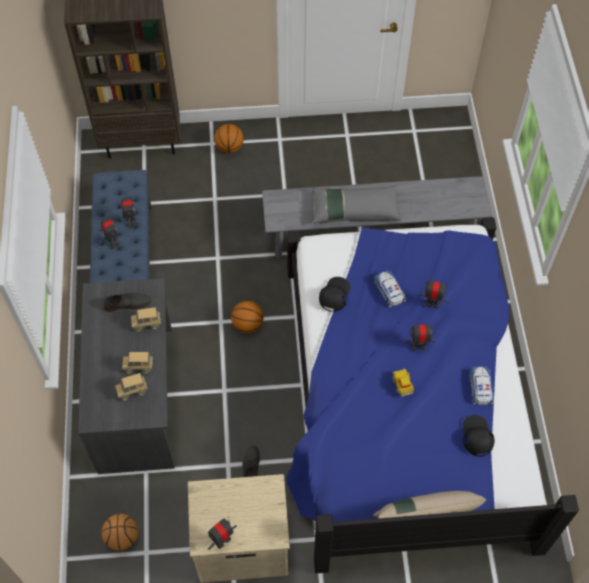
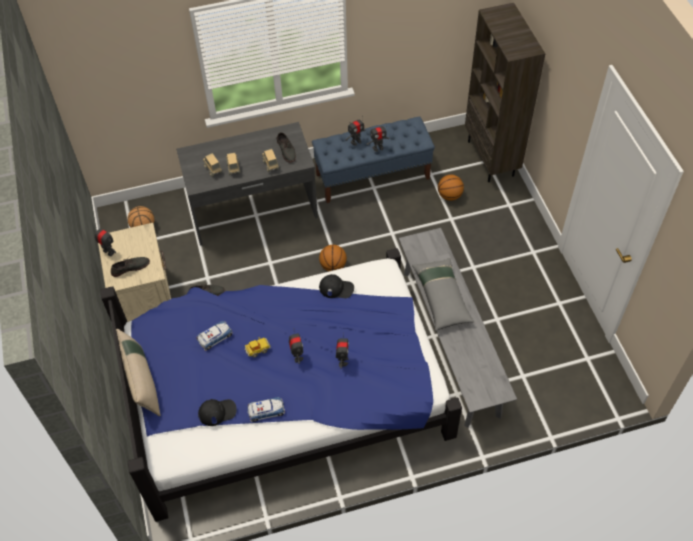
camera: 80 degrees right, 5 degrees down
(229, 147) = (509, 218): basketball -> basketball (449, 196)
(256, 514) = (130, 267): none -> grey shoe
(389, 290) = (349, 326): toy car -> toy car (215, 337)

